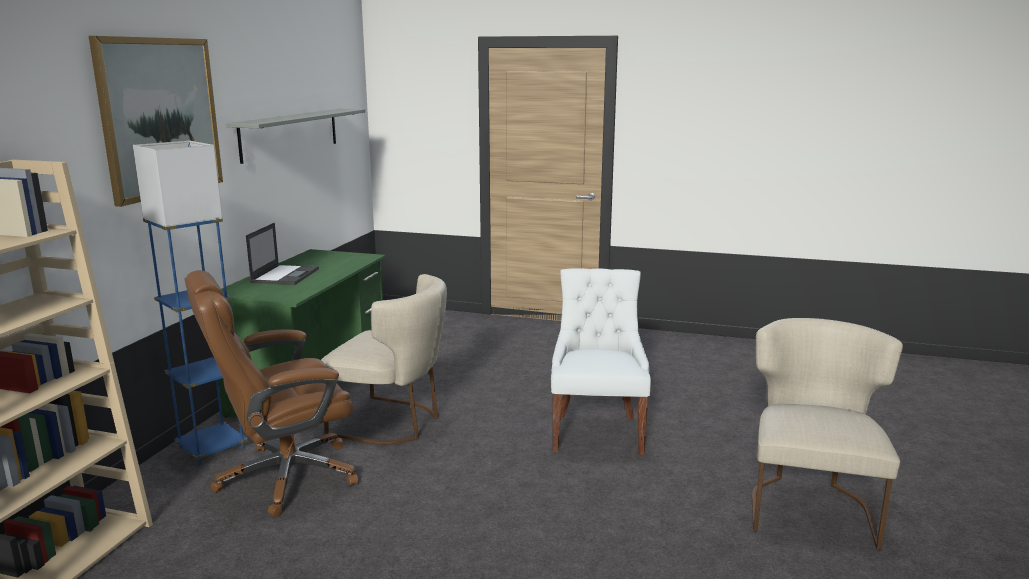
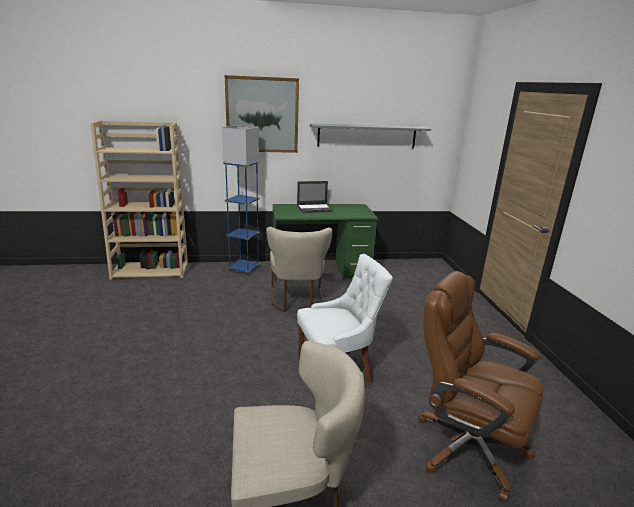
camera: 65 degrees right, 5 degrees up
(285, 477) = (228, 291): brown office chair -> brown office chair (466, 447)

